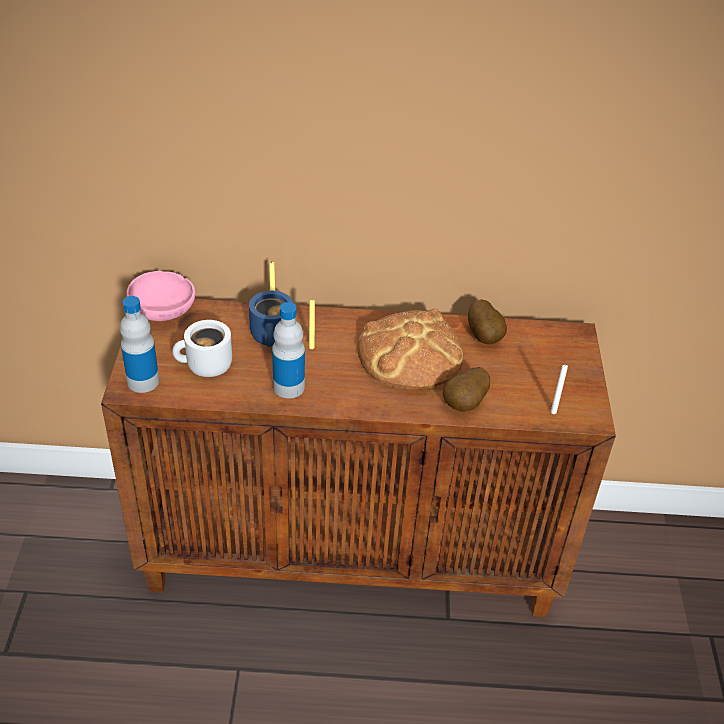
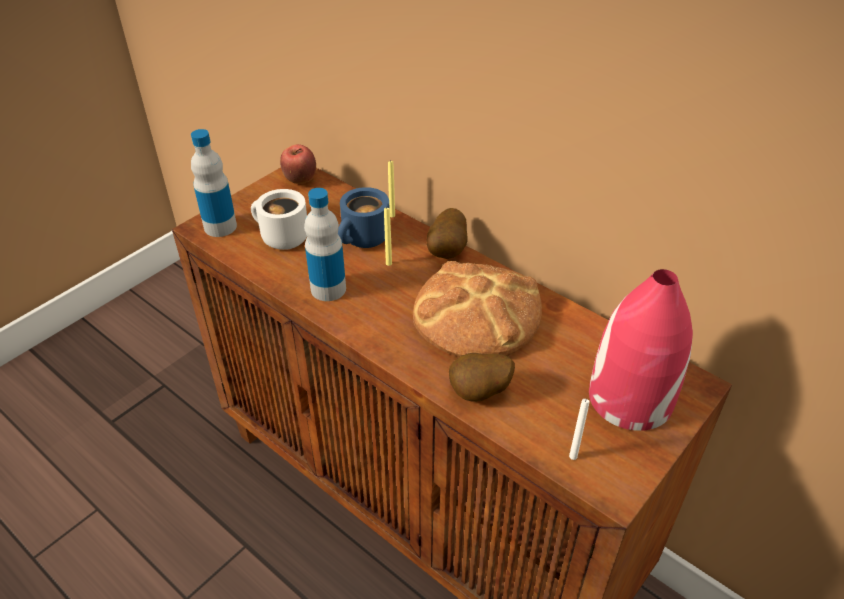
camera: 40 degrees right, 0 degrees up
(164, 313) = (300, 180): pink bowl -> apple
(485, 336) = (578, 336): potato -> potato (448, 251)
(550, 360) = (629, 398): none -> red vase

